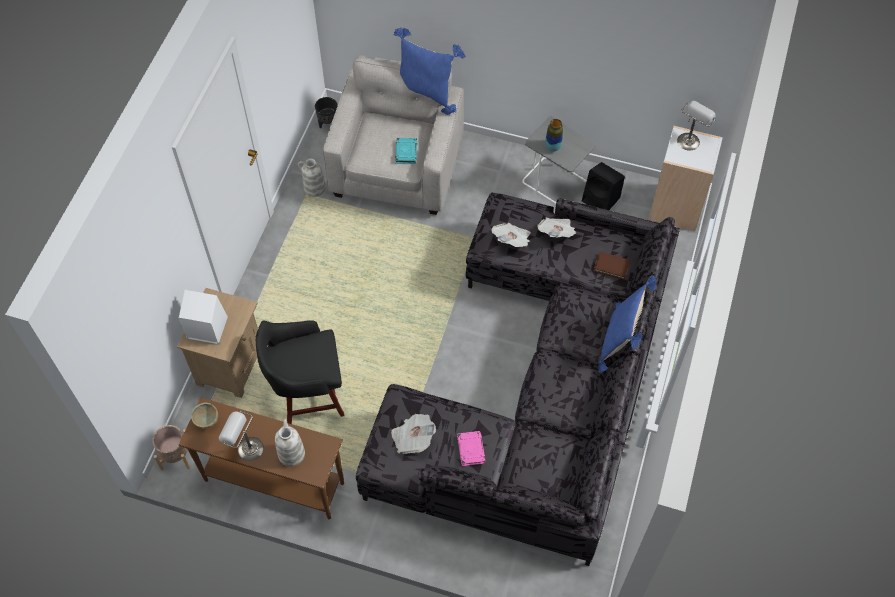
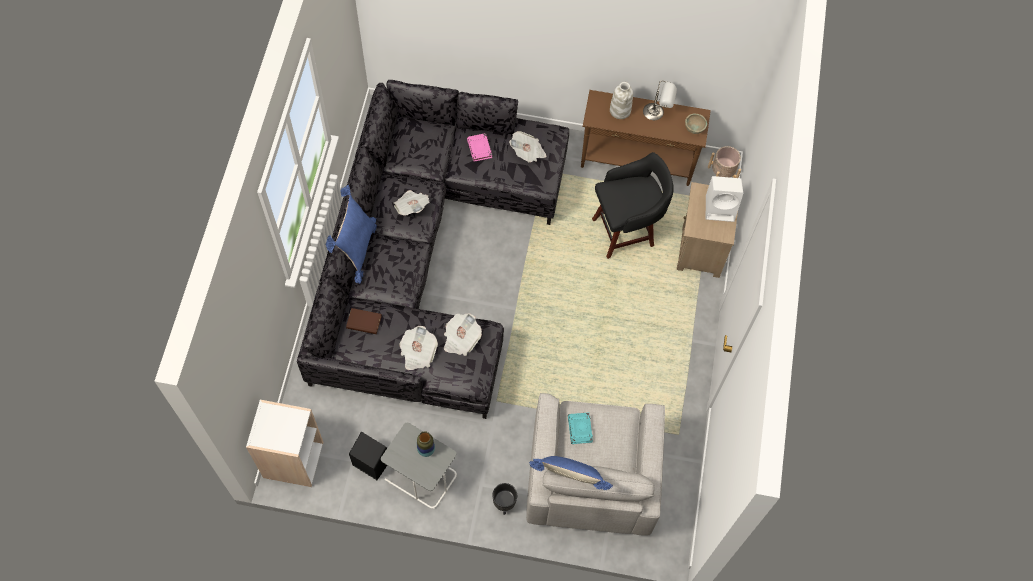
camera: 170 degrees right, 5 degrees up
(314, 188) = (672, 442): white vase -> none
(328, 124) = (676, 527): black planter -> black planter (504, 504)
(557, 384) = (411, 207): none -> newspaper
(690, 138) = (280, 442): white table lamp -> none

